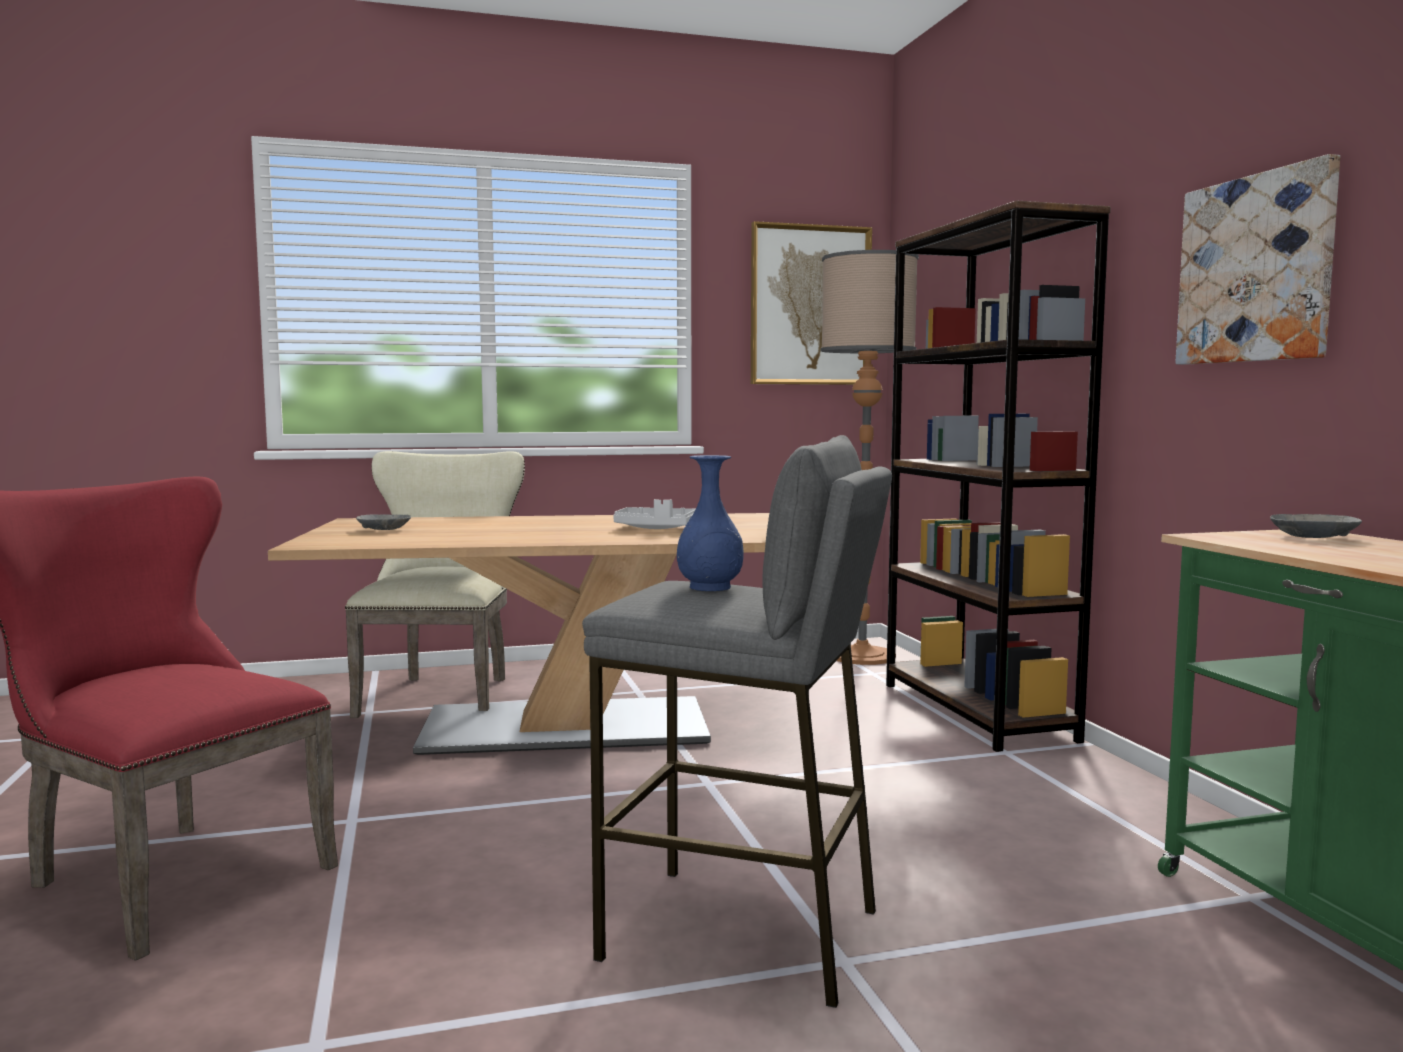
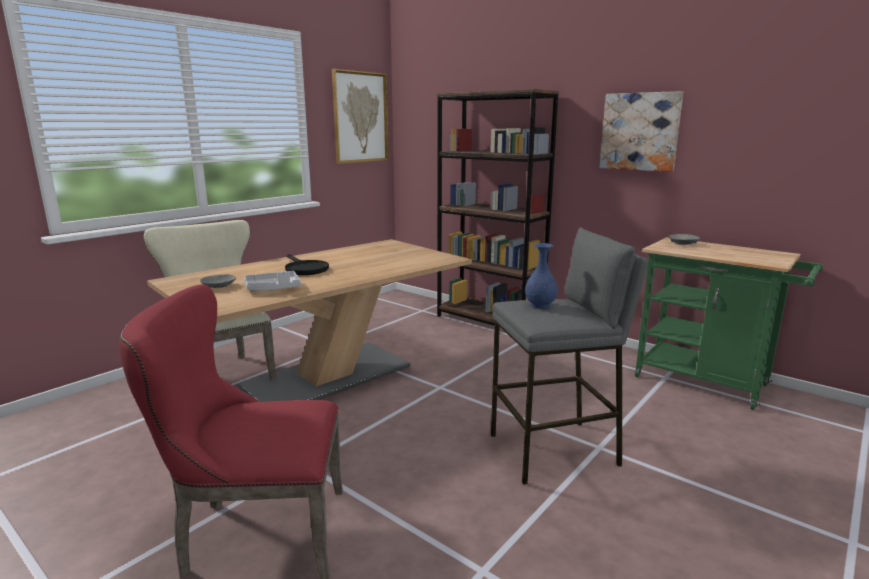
camera: 35 degrees left, 10 degrees up
(539, 526) = (304, 269): none -> black frying pan
(656, 528) = (370, 261): grey tray -> grey tray (273, 289)
(862, 656) = (404, 301): floor lamp -> none

